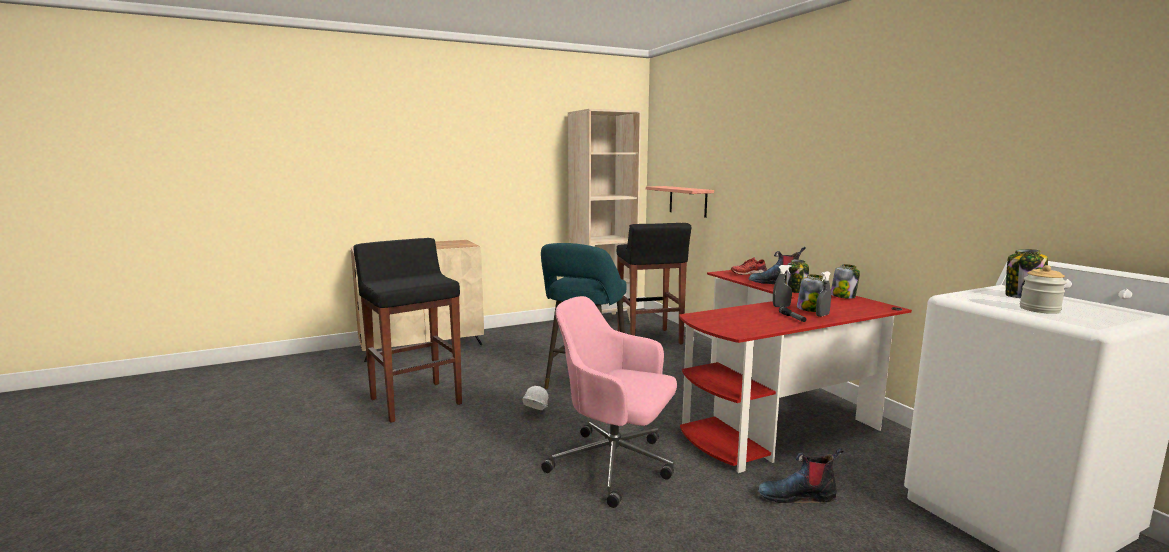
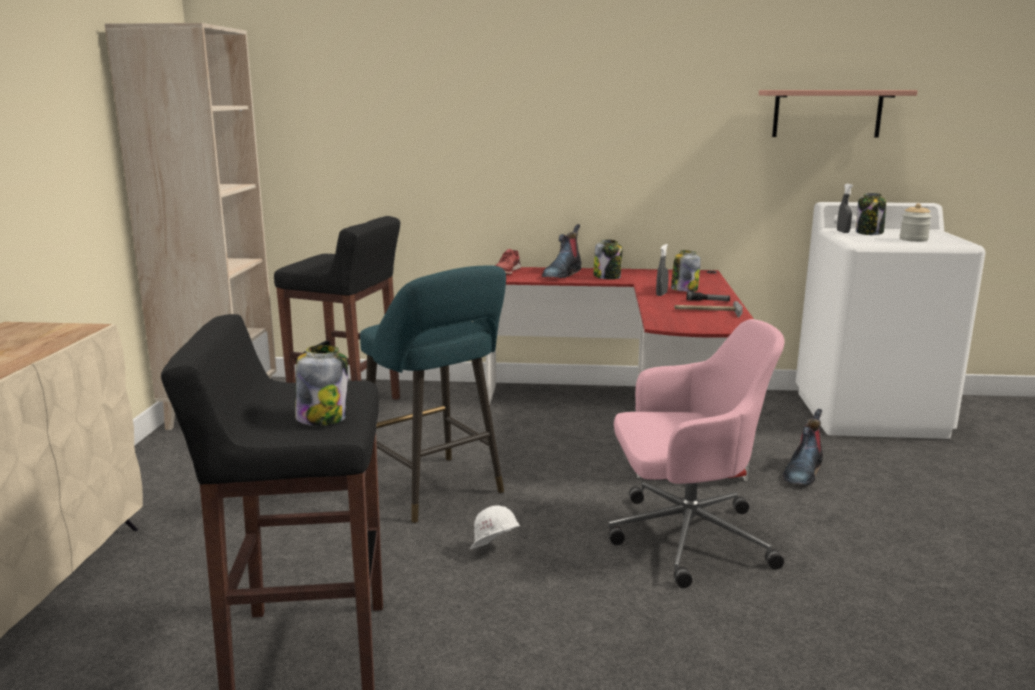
camera: 60 degrees left, 5 degrees up
(615, 465) = (685, 538): pink office chair -> pink office chair turned 150 degrees counterclockwise
(688, 201) = (326, 183): shelf -> shelf (827, 113)
(761, 321) = (708, 311): none -> hammer
(822, 315) = (709, 292): grey spray bottle -> grey spray bottle (843, 232)
(843, 296) = (650, 272): jar -> jar (322, 418)

